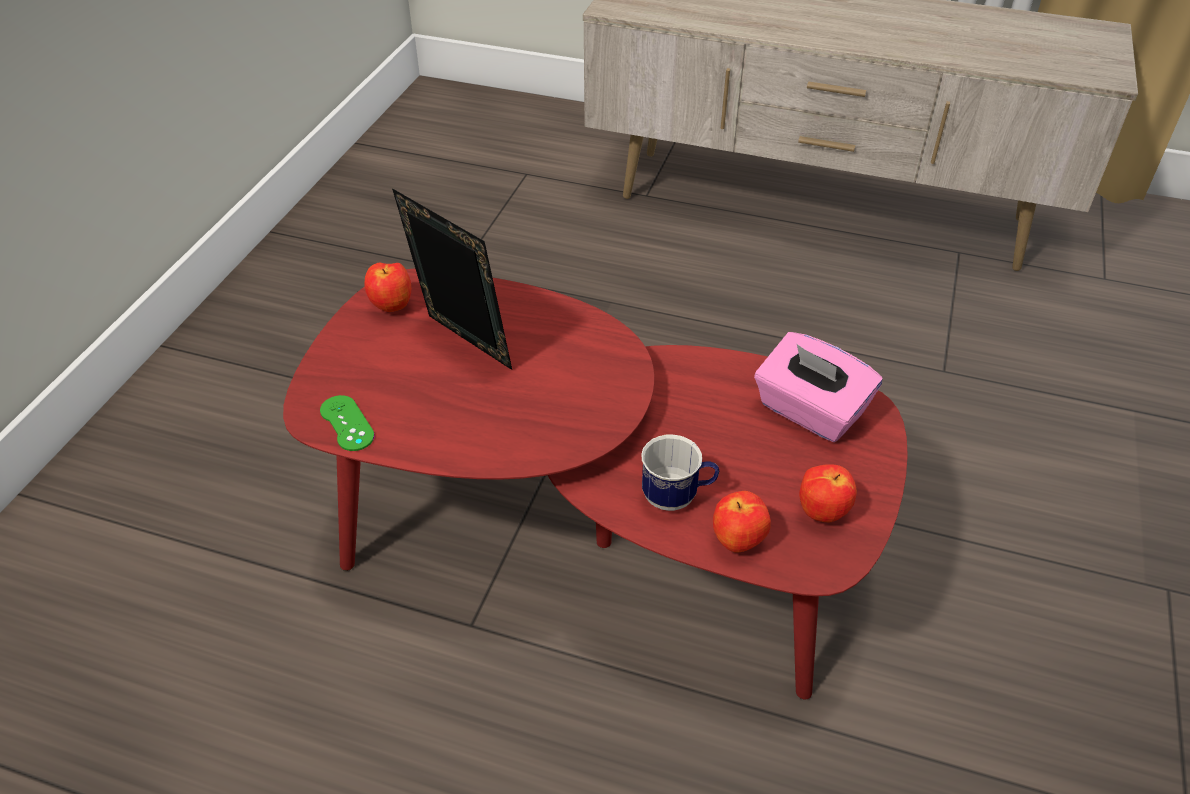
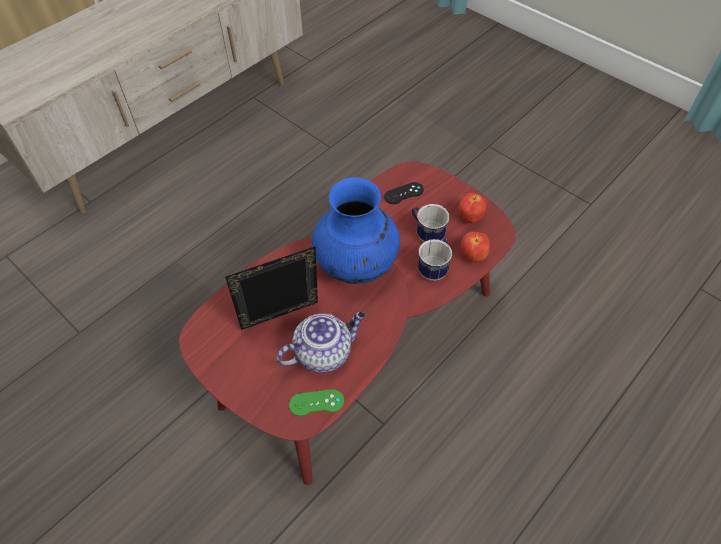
camera: 65 degrees left, 10 degrees up
(392, 307) = (218, 348): apple -> none
(430, 404) = (324, 353): none -> teapot
(601, 388) = (356, 266): none -> blue vase
(743, 466) = (426, 234): none -> mug
(810, 411) = (404, 193): pink tissue box -> black game controller

